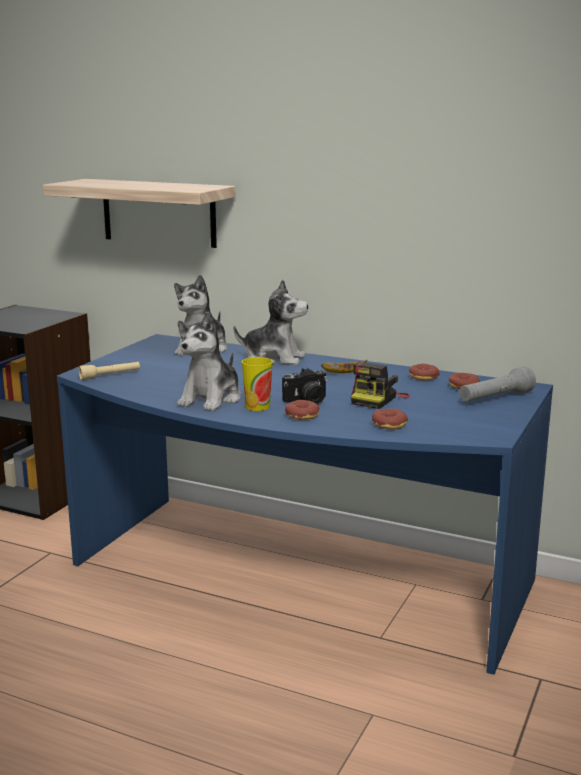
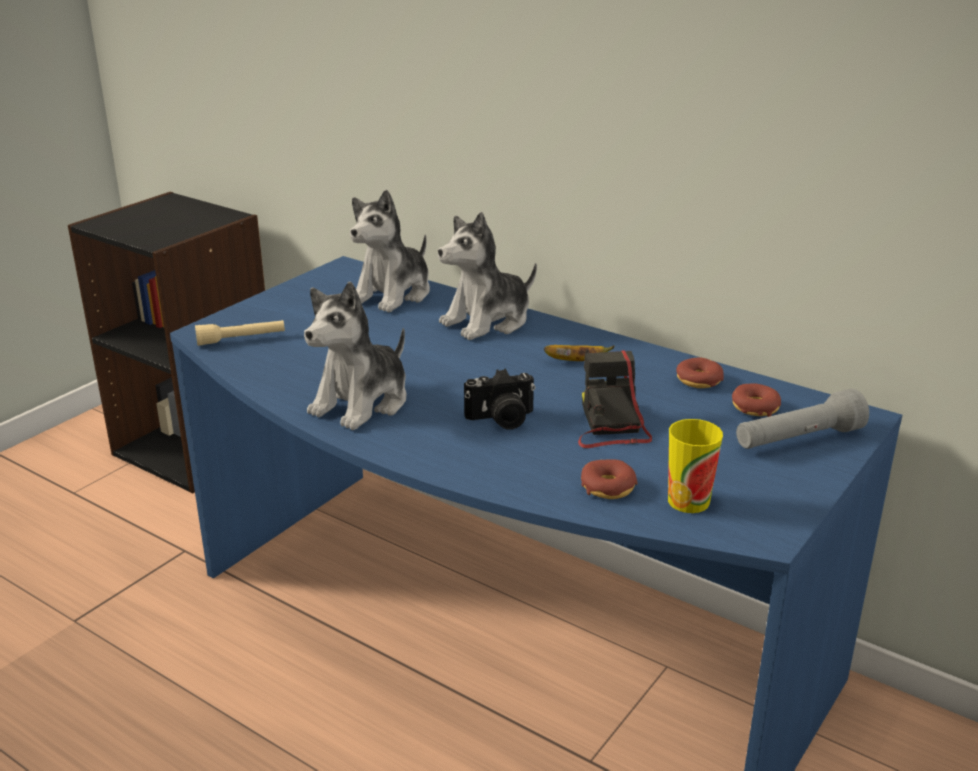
camera: 10 degrees right, 10 degrees up
(158, 212) = (344, 82): shelf -> none
(257, 406) = (422, 425): cup -> cup (688, 501)
(274, 359) = (487, 321): plush toy -> plush toy turned 120 degrees clockwise
(302, 415) = (481, 453): donut -> none
(378, 399) = (610, 425): camera -> camera turned 135 degrees clockwise

